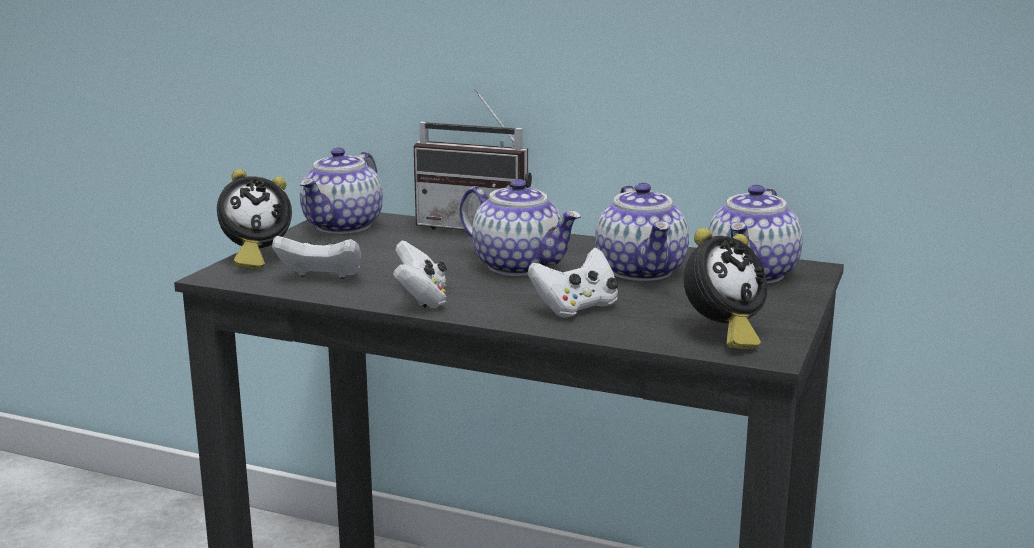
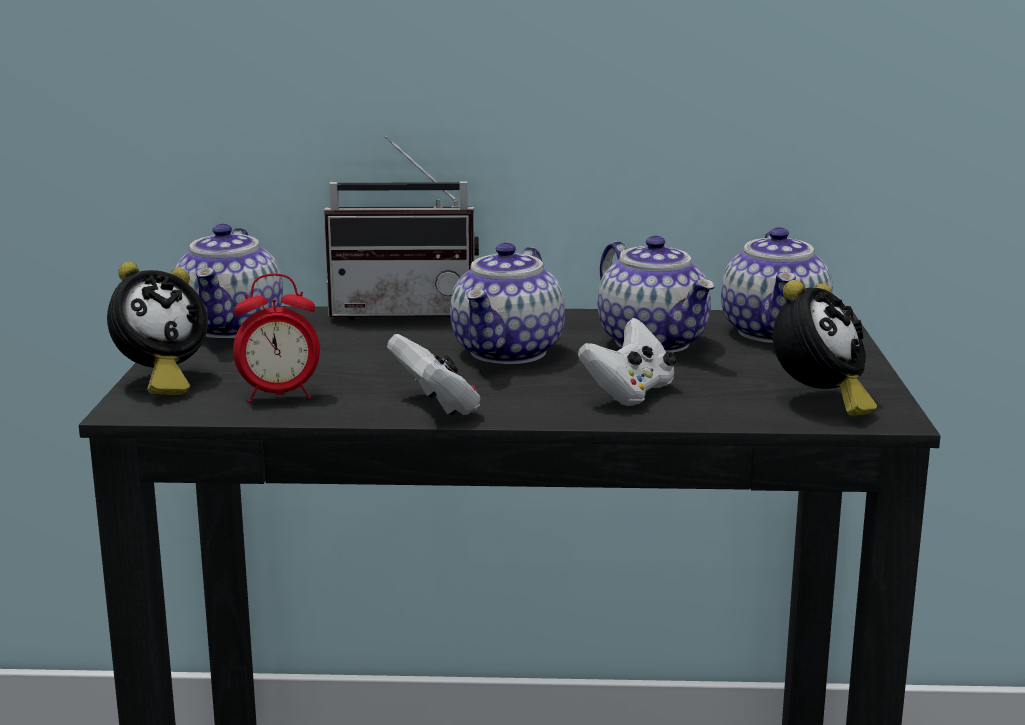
camera: 20 degrees left, 0 degrees up
(321, 278) = (279, 396): white game controller -> alarm clock
(520, 266) = (509, 353): teapot -> teapot turned 90 degrees clockwise

